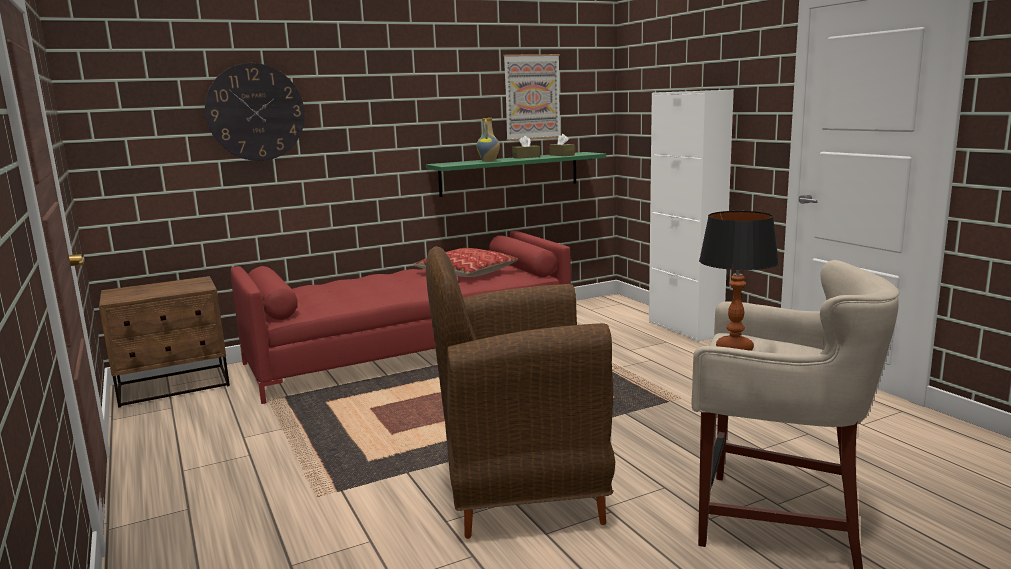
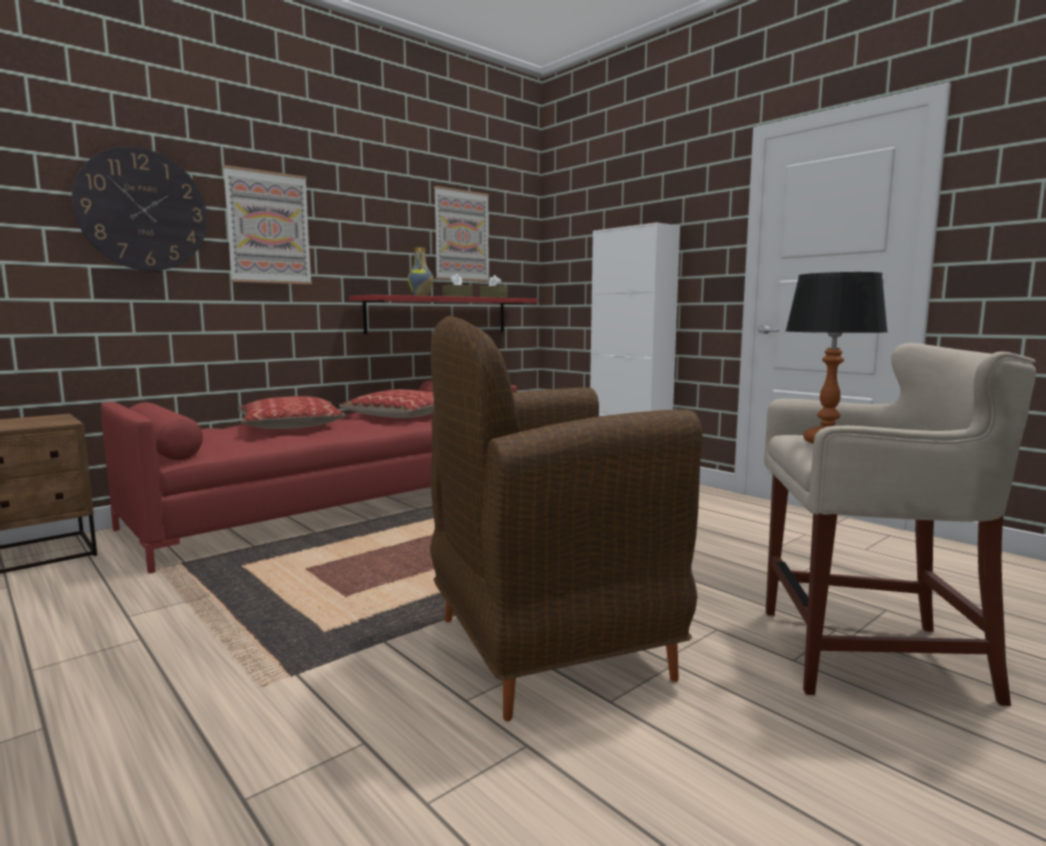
camera: 15 degrees left, 5 degrees down
(354, 113) = (268, 228): none -> picture
(372, 284) = (291, 426): none -> pillow
(510, 173) = (438, 315): green shelf -> red shelf

